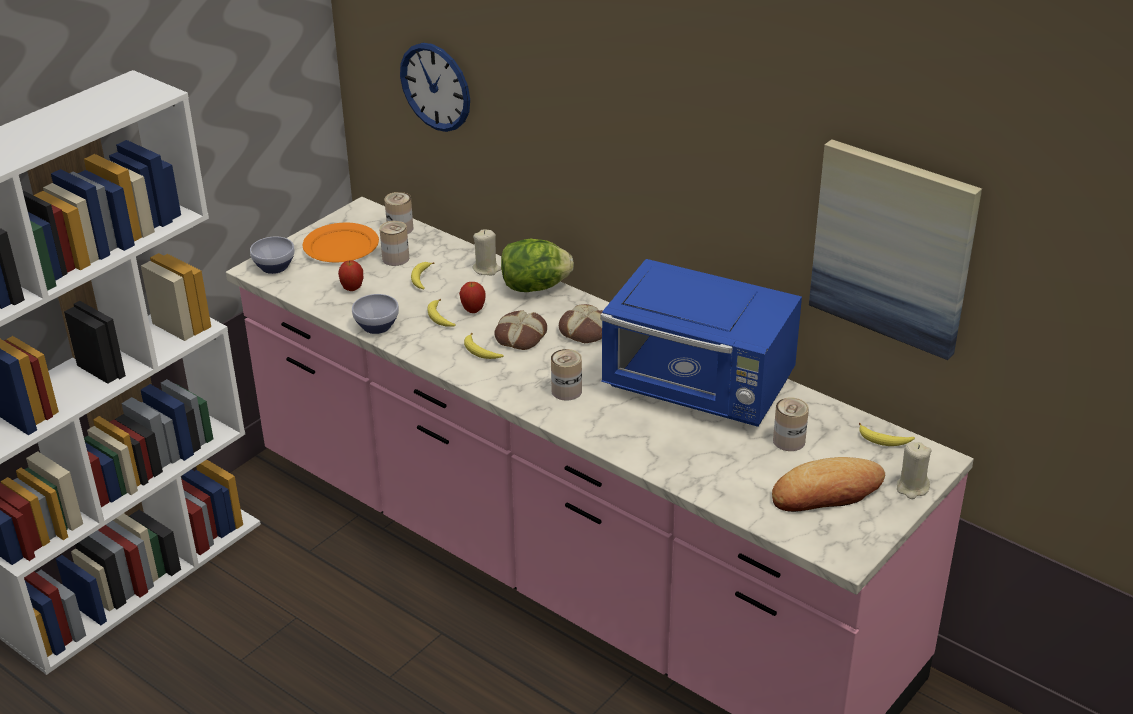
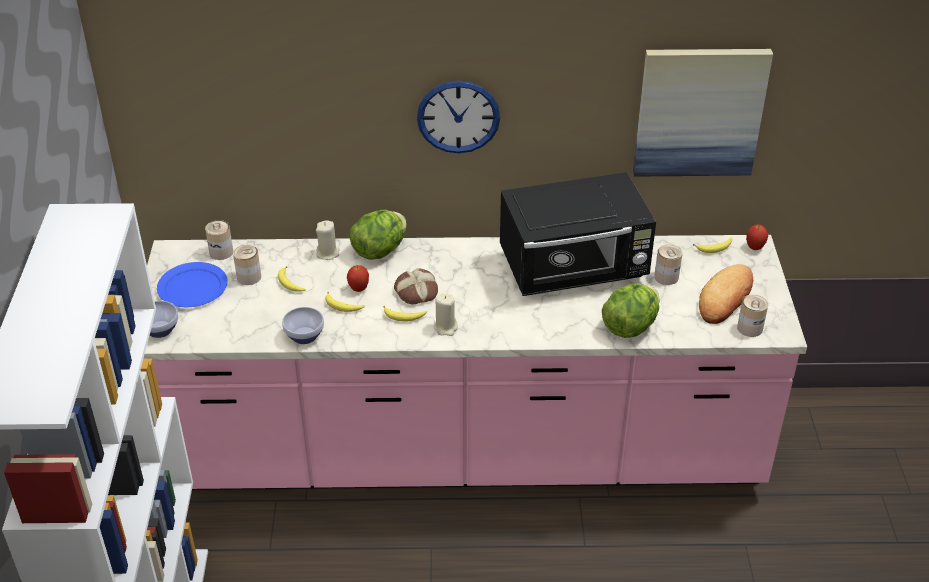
camera: 40 degrees left, 5 degrees up
(340, 246) = (192, 288): orange plate -> blue plate
(352, 289) = (247, 317): apple -> apple (755, 247)
(435, 87) = (235, 119): wall clock -> wall clock (458, 116)
(566, 391) = (496, 315): can -> can (750, 328)
(586, 331) = (455, 265): bread -> none
(684, 466) = (630, 326): none -> lettuce
(699, 389) = (575, 270): blue microwave -> black microwave
(912, 488) = (763, 270): beige candle -> beige candle (445, 327)

